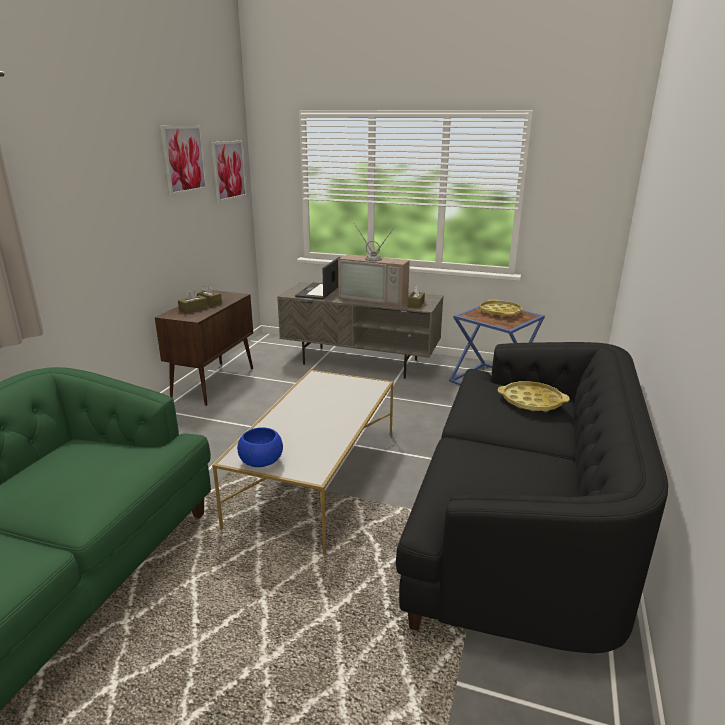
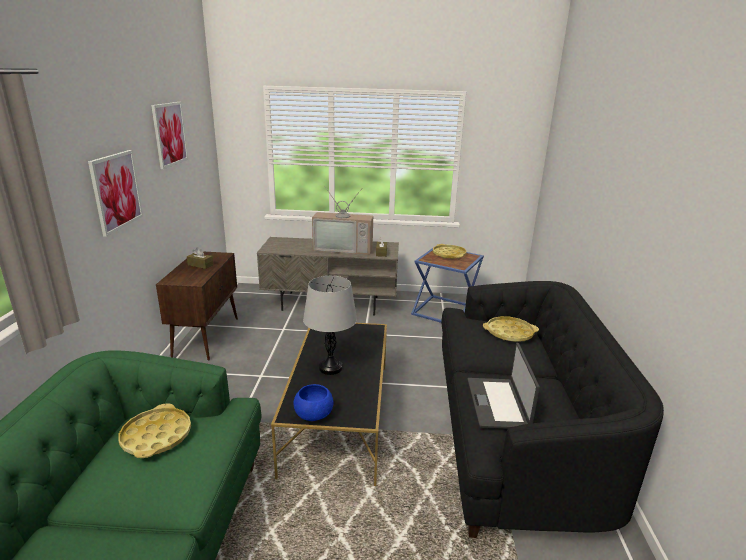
camera: 15 degrees left, 0 degrees up
(83, 456) = (156, 436): none -> yellow tray
(193, 309) = (189, 273): brown tissue box -> none
(228, 170) = (201, 140): picture -> picture (116, 191)
(305, 418) = (330, 368): none -> grey table lamp
(317, 477) = (338, 416): white coffee table -> black coffee table
(319, 291) = (292, 245): laptop -> laptop (498, 403)

